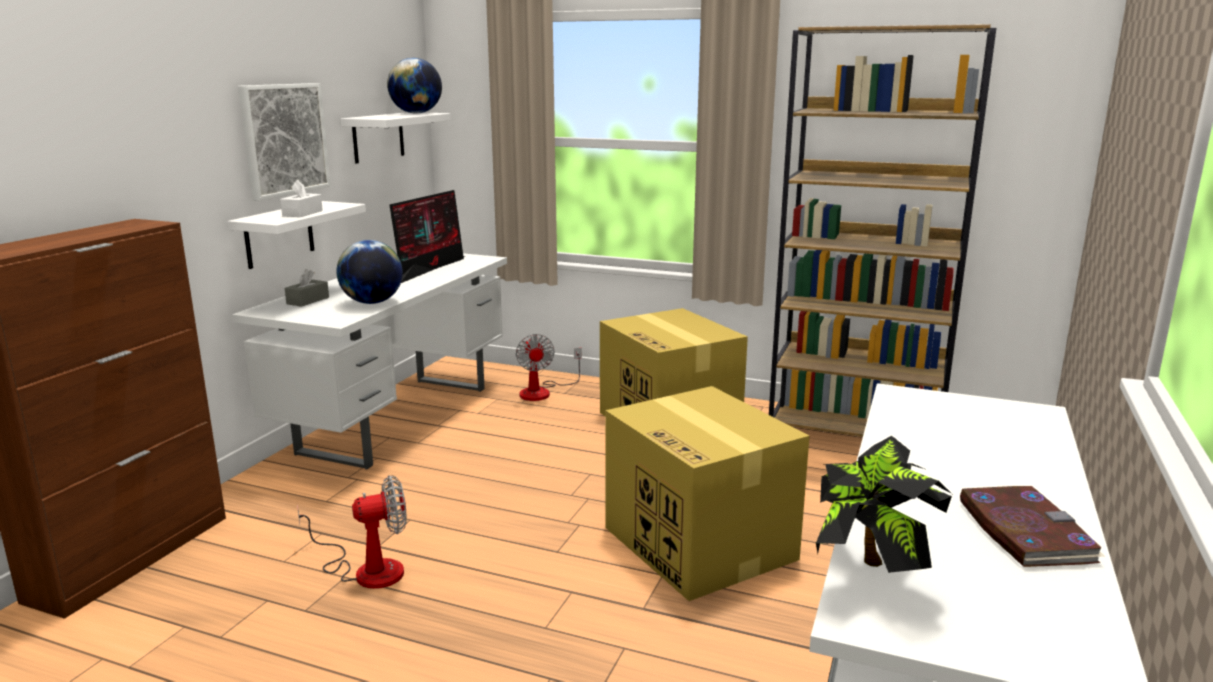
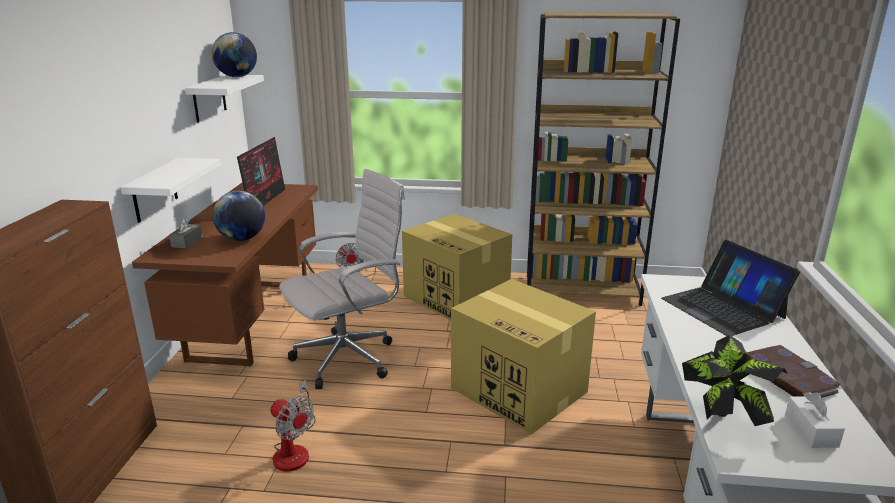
camera: 15 degrees left, 5 degrees up
(284, 139) = (151, 112): picture -> none
(302, 213) = (178, 174): white tissue box -> white tissue box (811, 430)
(367, 569) = (294, 449): fan -> fan turned 75 degrees clockwise
(397, 418) = (251, 319): white desk -> brown desk
(492, 475) = (349, 358): none -> white office chair
(976, 435) = (723, 308): none -> laptop

